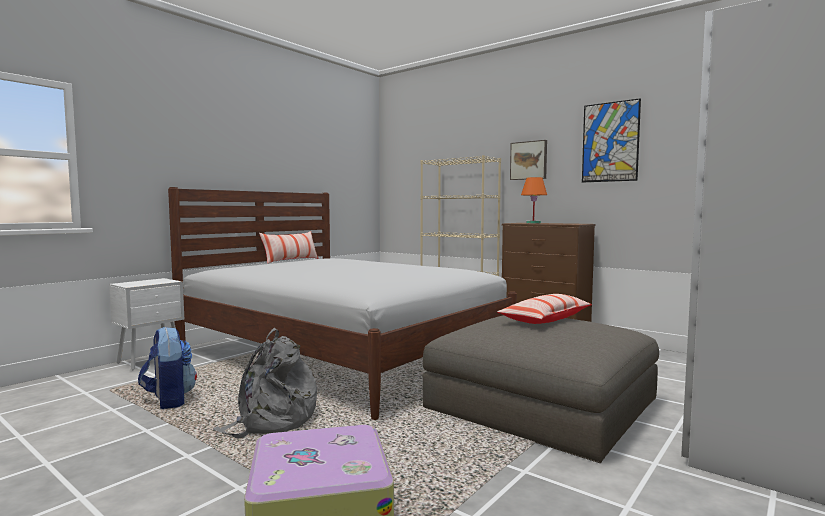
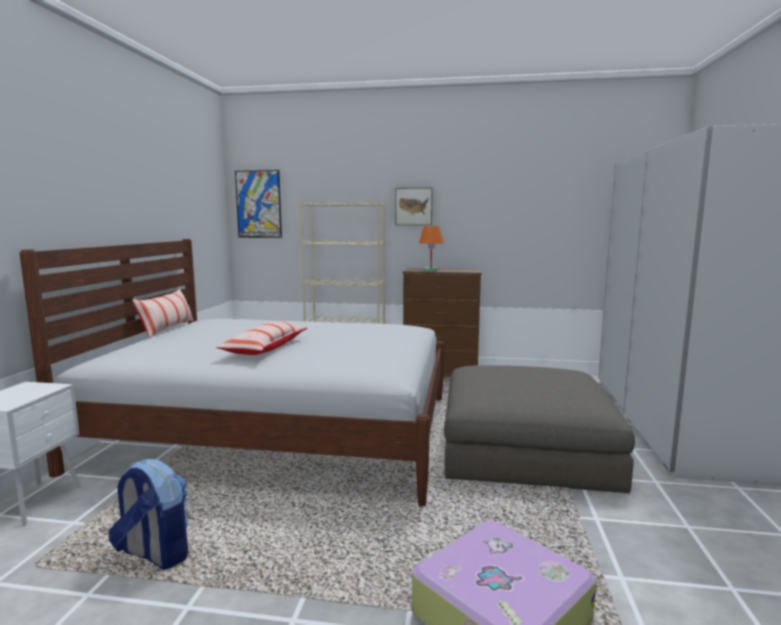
camera: 30 degrees left, 5 degrees up
(272, 420) = (324, 540): grey backpack -> none
(546, 319) = (518, 372): pillow -> pillow (265, 348)
(610, 142) = (493, 194): picture -> picture (258, 204)

